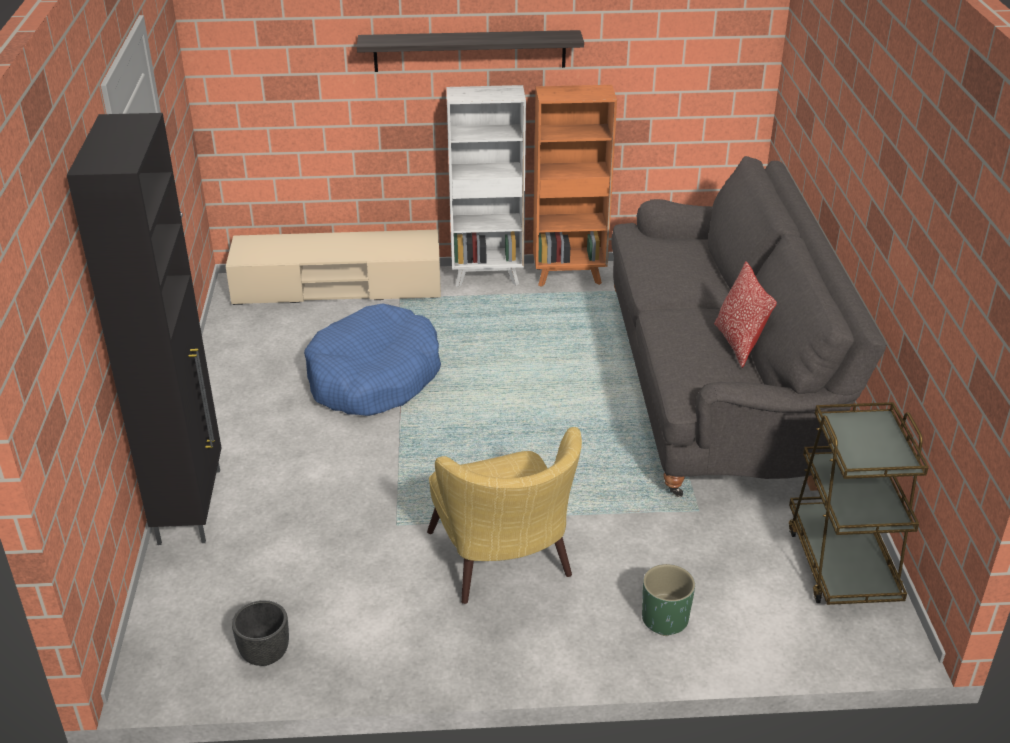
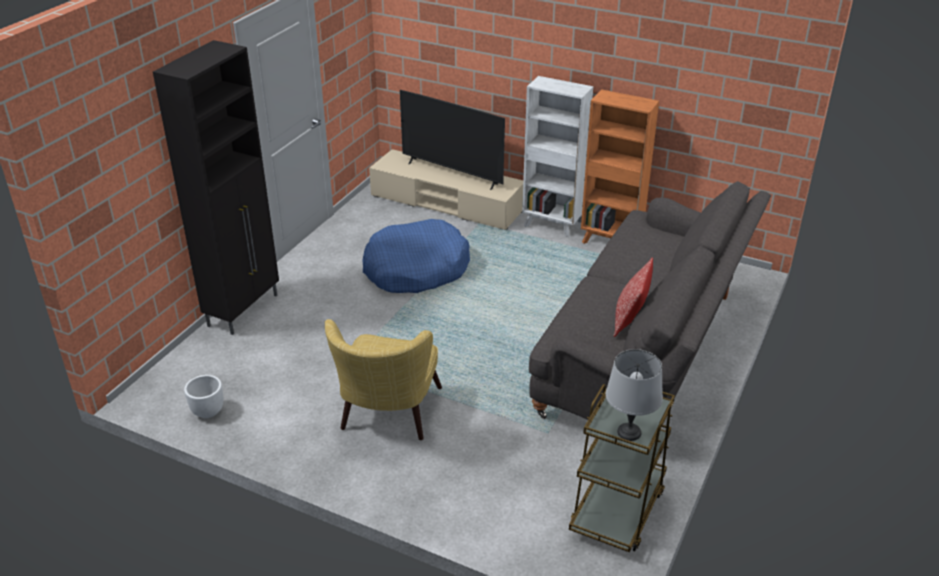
camera: 30 degrees right, 0 degrees up
(266, 654) = (208, 411): black planter -> white planter
(342, 244) = (452, 173): none -> television
(470, 50) = (558, 52): shelf -> none
(665, 619) = (456, 492): green planter -> none
(886, 459) = (629, 432): none -> grey table lamp

